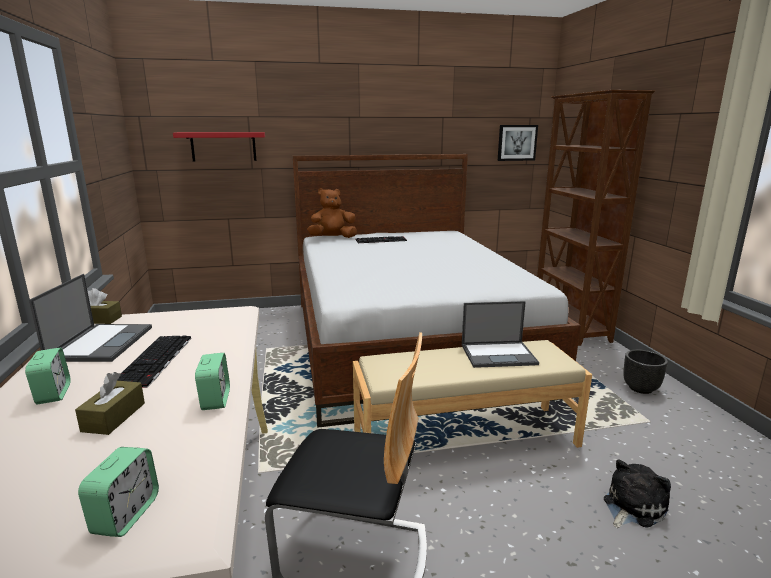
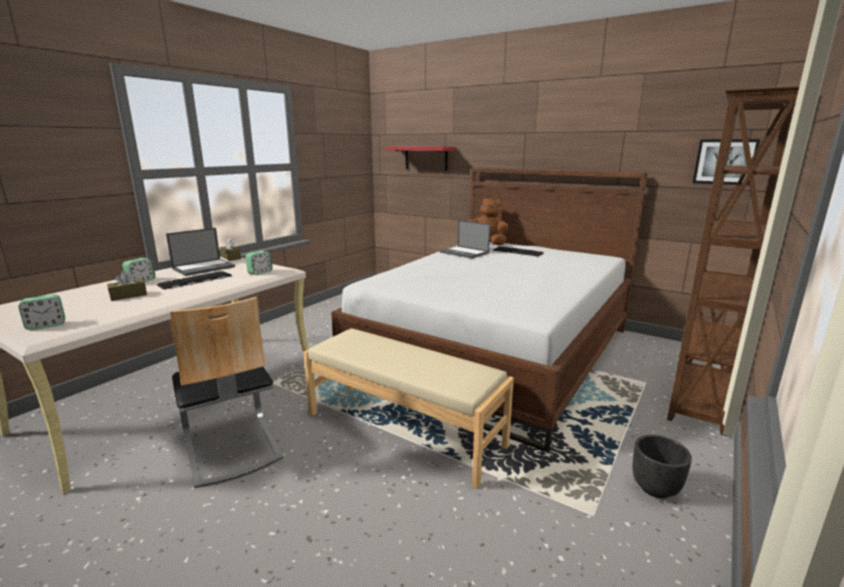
camera: 45 degrees right, 0 degrees up
(215, 400) = (163, 303): alarm clock -> alarm clock (260, 272)
(499, 354) = (433, 363): laptop -> laptop (465, 252)
(632, 507) = (422, 549): plush toy -> none

